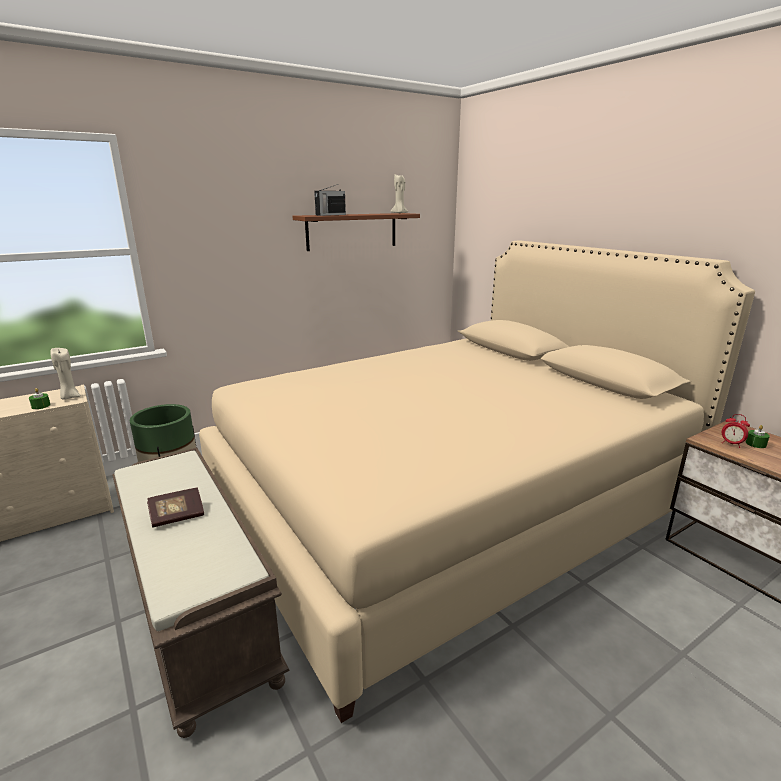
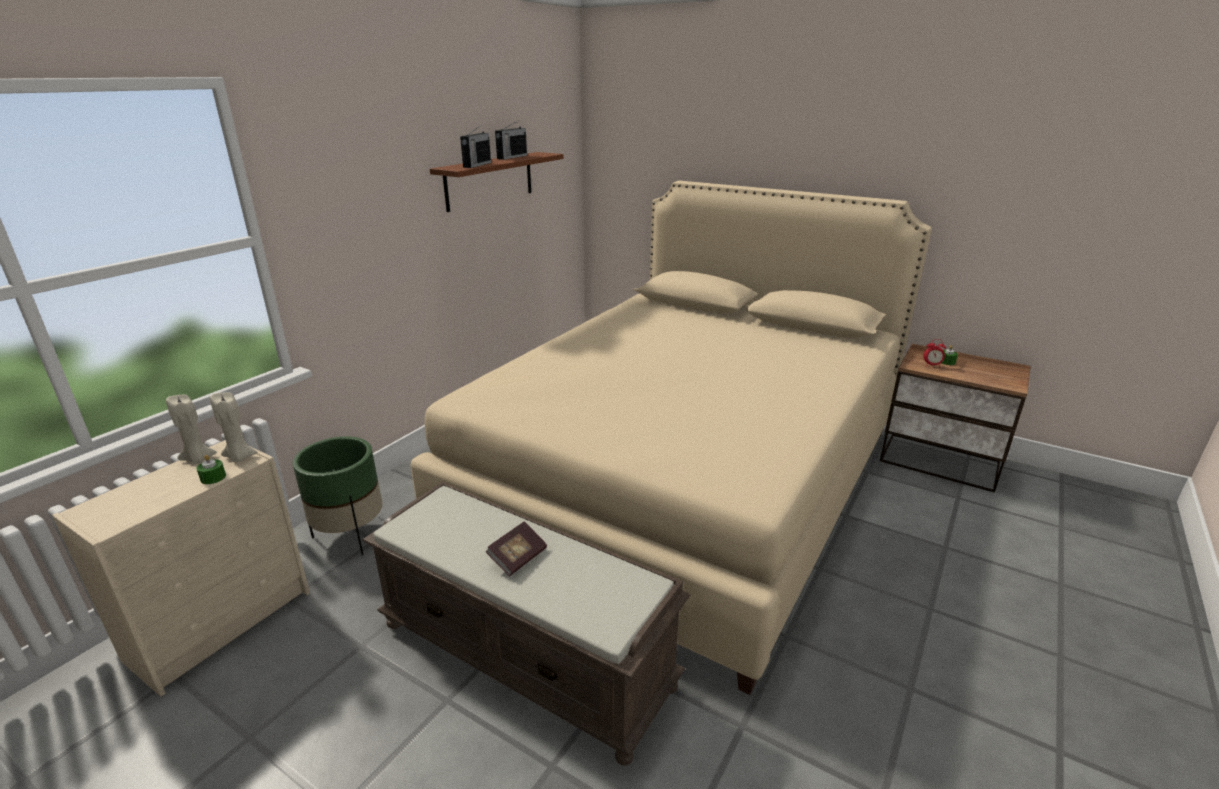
camera: 25 degrees left, 5 degrees up
(372, 213) = (511, 157): none -> radio
(399, 213) = (538, 154): beige candle -> beige candle (198, 459)

